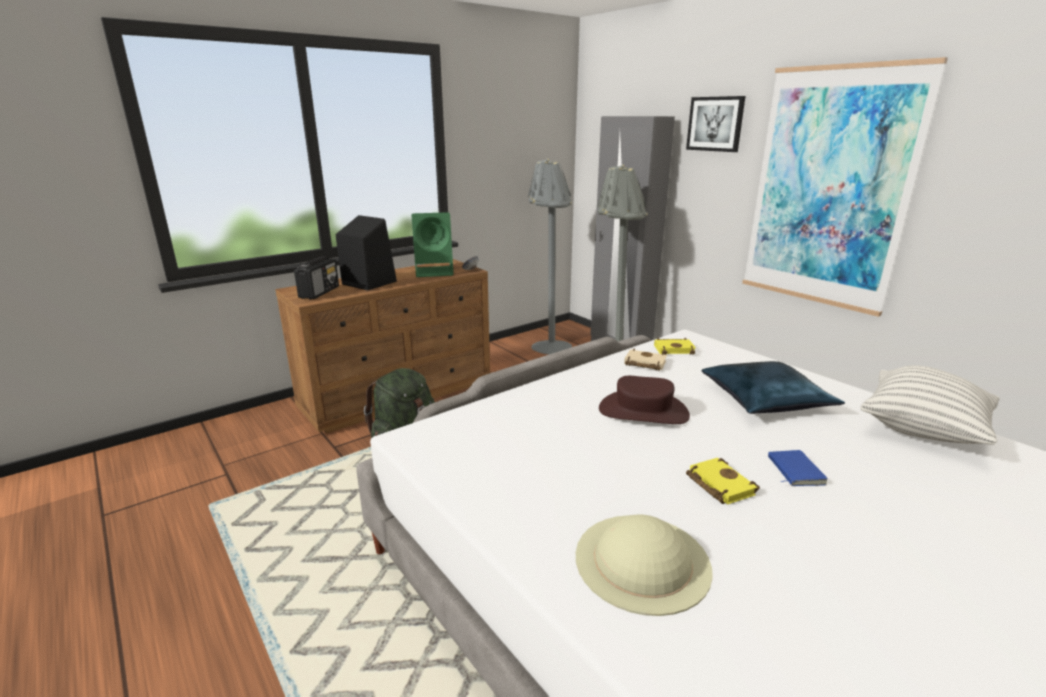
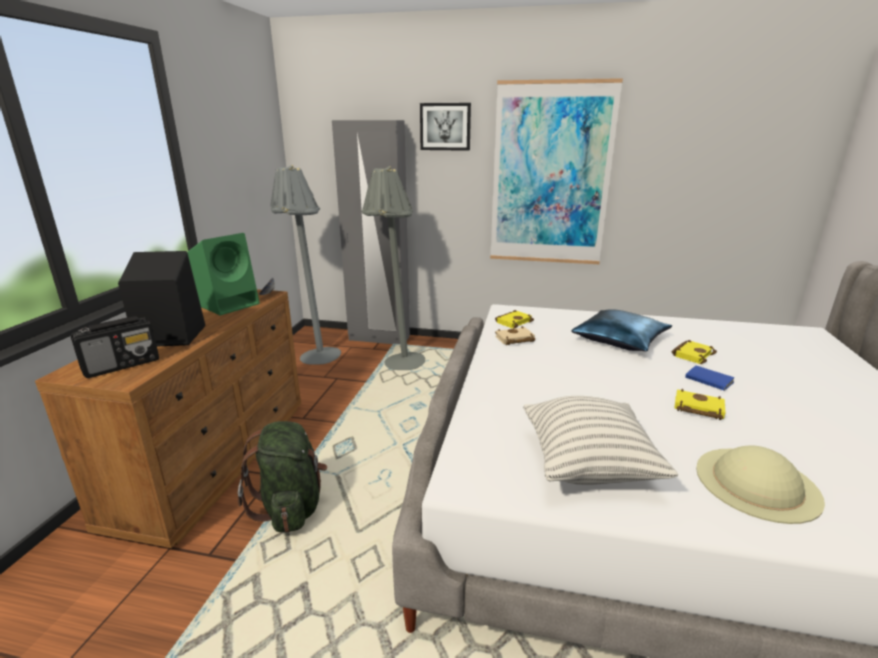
camera: 40 degrees left, 0 degrees up
(319, 292) = (122, 365): radio -> radio turned 75 degrees clockwise
(643, 411) = (576, 376): brown hat -> none
(832, 442) = (692, 354): none -> yellow book
(922, 430) = (708, 330): pillow -> pillow (588, 465)

